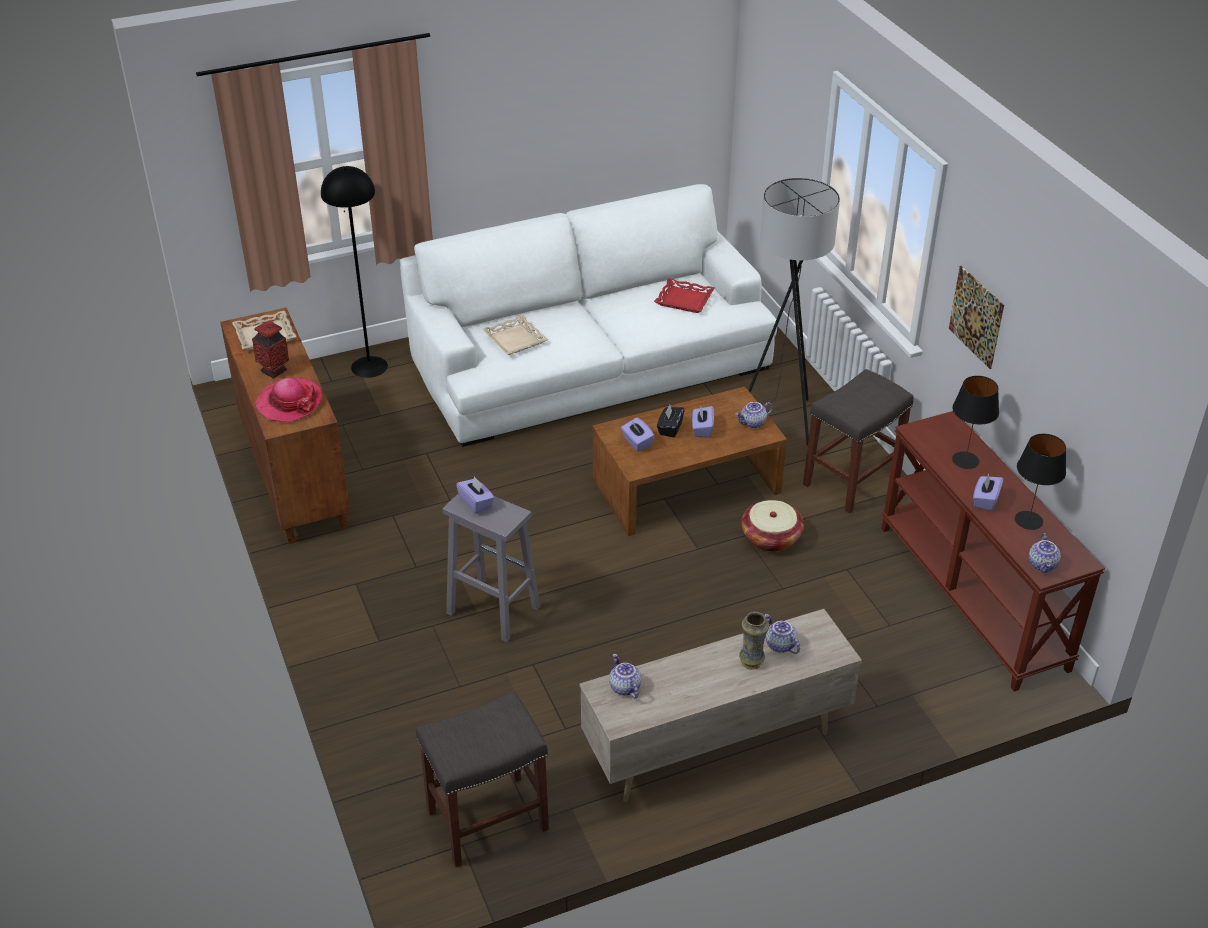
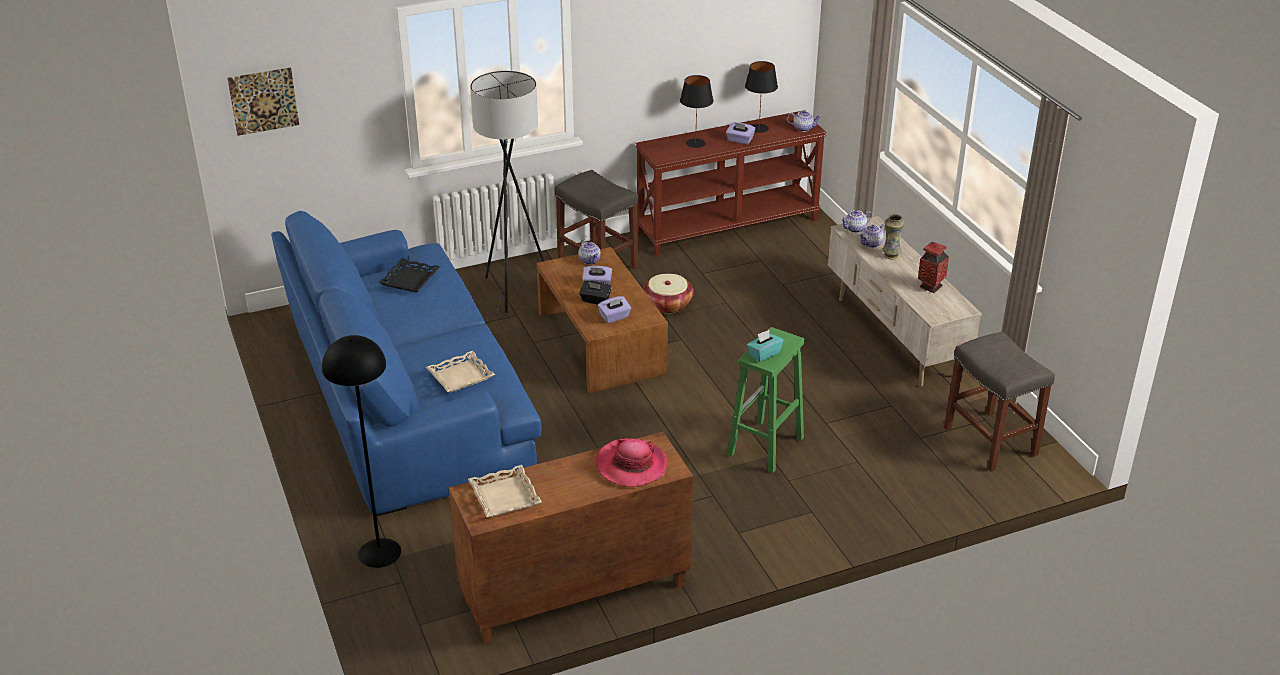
camera: 90 degrees left, 5 degrees down
(274, 371) = (574, 482): vase -> vase (930, 287)
(476, 503) = (764, 354): purple tissue box -> turquoise tissue box
(492, 610) = (765, 447): grey stool -> green stool
(590, 362) = (405, 395): white sofa -> blue sofa
(624, 687) = (929, 307): teapot -> teapot (855, 229)
(684, 299) = (409, 279): red tray -> black tray
(976, 317) = (635, 61): picture -> picture (263, 101)

